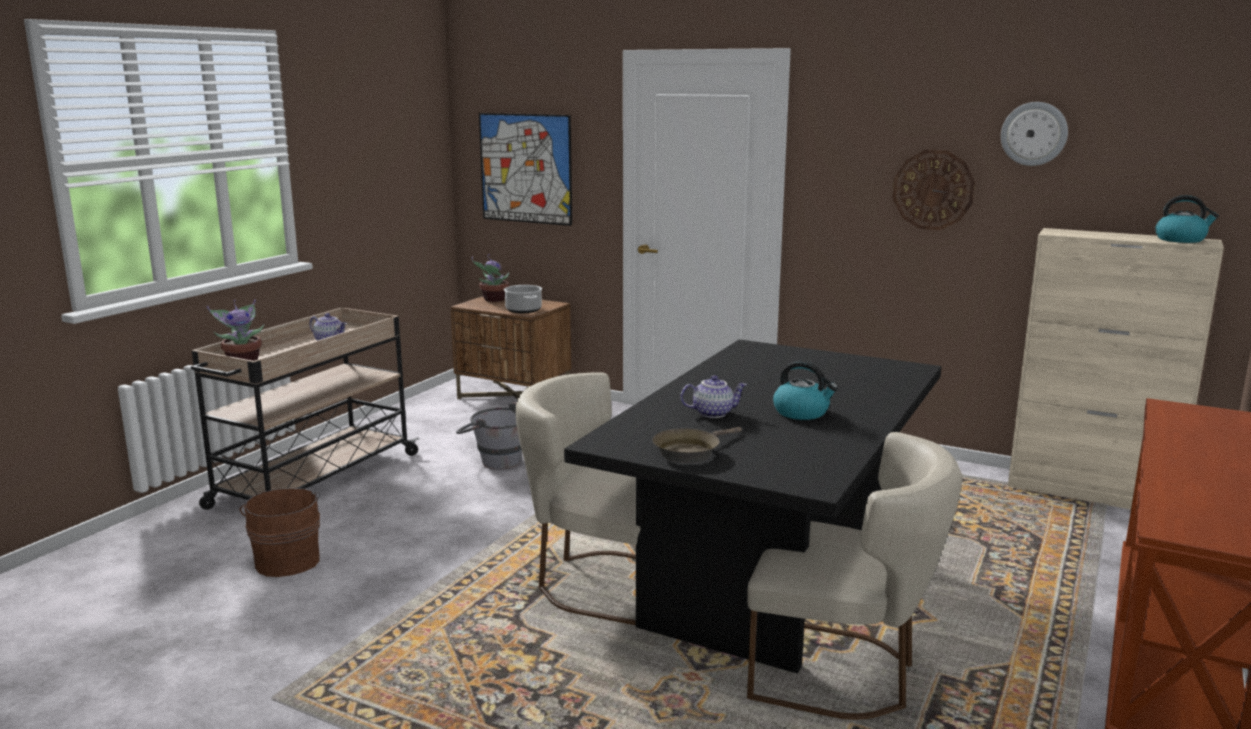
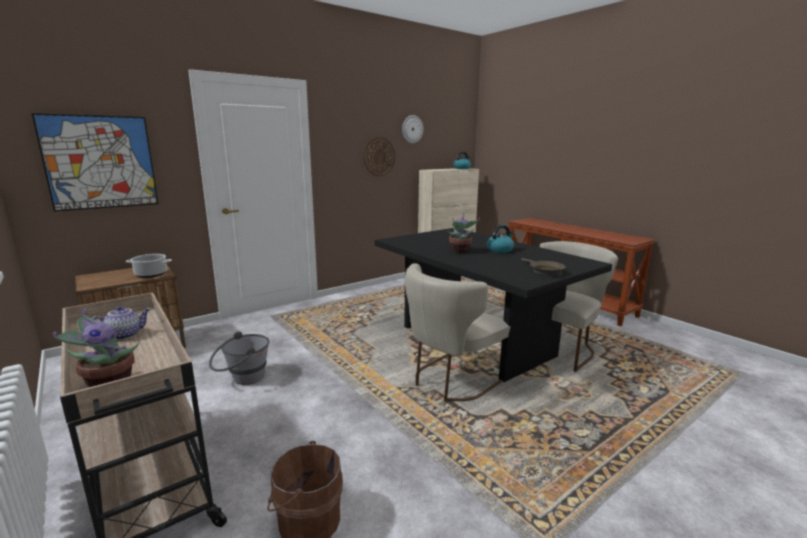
camera: 65 degrees left, 0 degrees up
(493, 300) = (97, 277): potted plant -> potted plant (460, 251)
(713, 413) = (490, 260): teapot -> none

